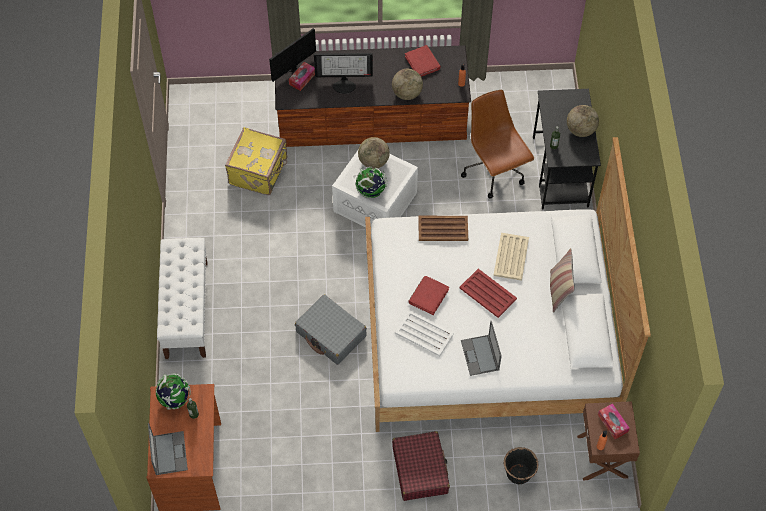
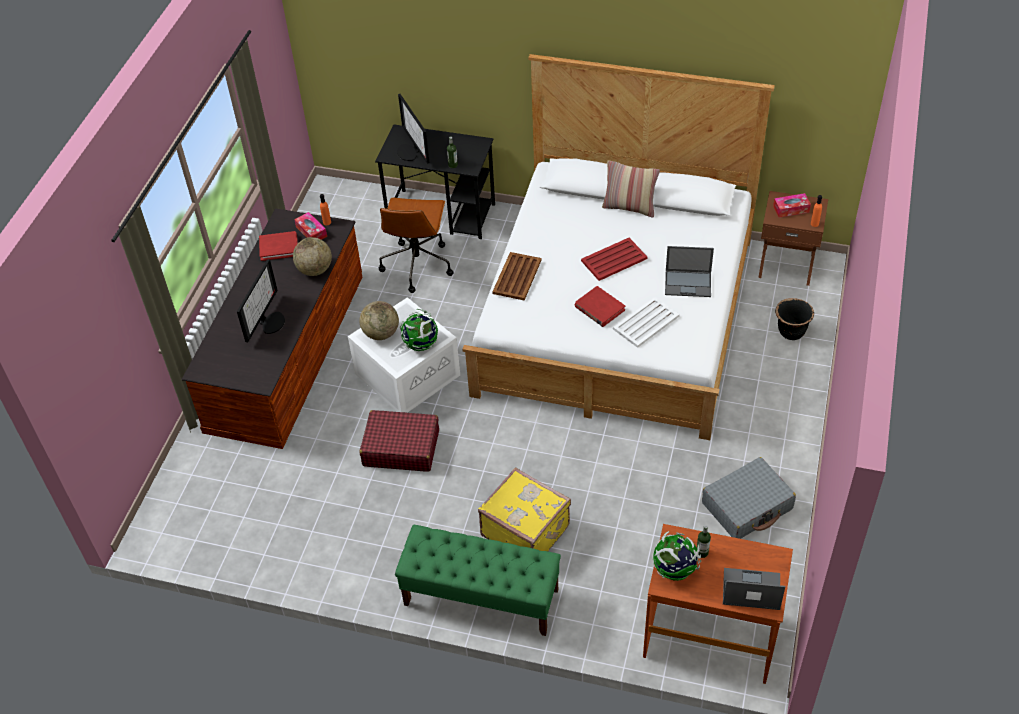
camera: 70 degrees left, 10 degrees down
(186, 309) = (480, 597): white bench -> green bench
(259, 171) = (308, 477): yellow suitcase -> yellow suitcase (526, 529)
(290, 66) = (213, 368): monitor -> monitor (410, 152)
(302, 79) = (239, 359): tissue box -> tissue box (311, 232)
(331, 334) = (570, 454): grey suitcase -> grey suitcase (747, 506)
(420, 469) = (767, 411): red suitcase -> red suitcase (401, 448)
(494, 172) = (417, 264): brown office chair -> brown office chair turned 75 degrees counterclockwise
(511, 257) = (575, 232): beige tray -> none
(580, 130) = (443, 141): globe -> none

